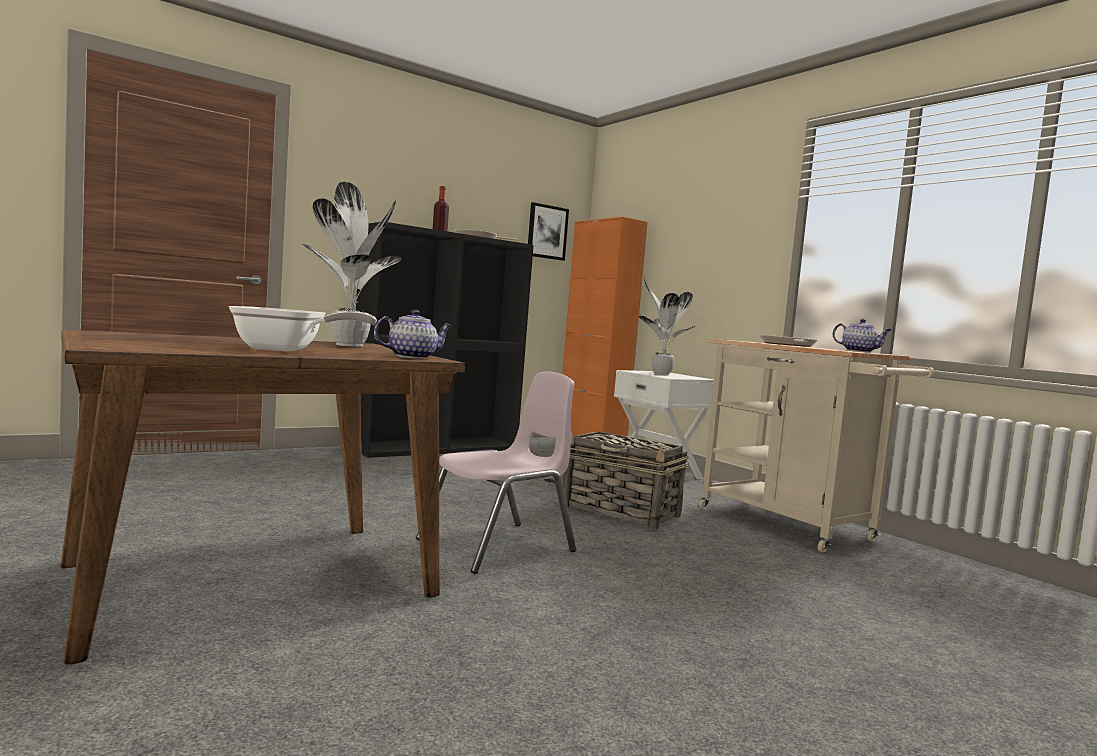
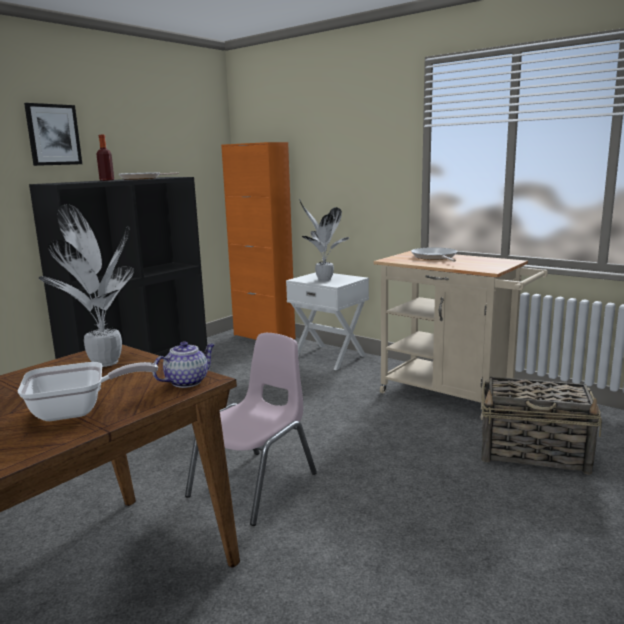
camera: 15 degrees left, 10 degrees up
(547, 232) = (197, 156): picture -> picture (53, 135)
(621, 512) = (326, 413): basket -> basket (535, 453)
(860, 351) = (495, 264): teapot -> none

